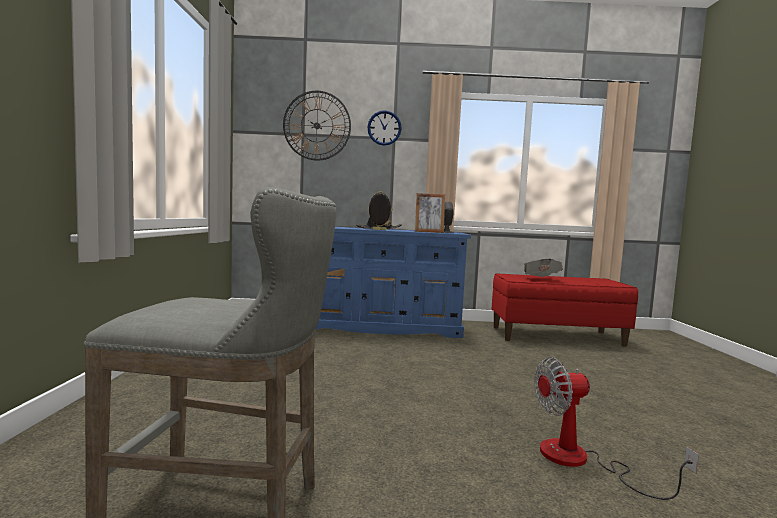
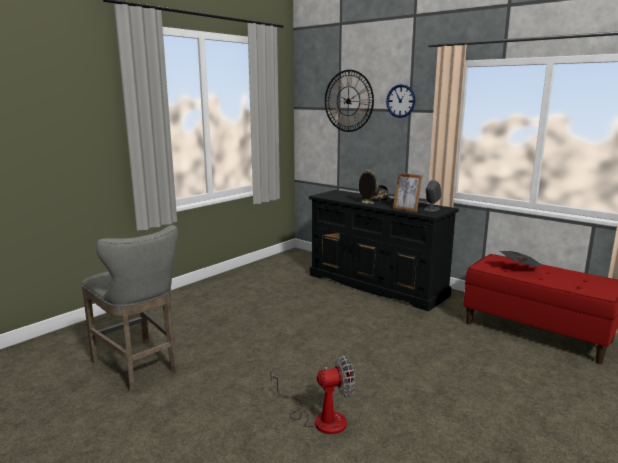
camera: 40 degrees right, 10 degrees up
(381, 327) = (377, 285): blue dresser -> black dresser
(581, 461) = (320, 418): fan -> fan turned 135 degrees clockwise

